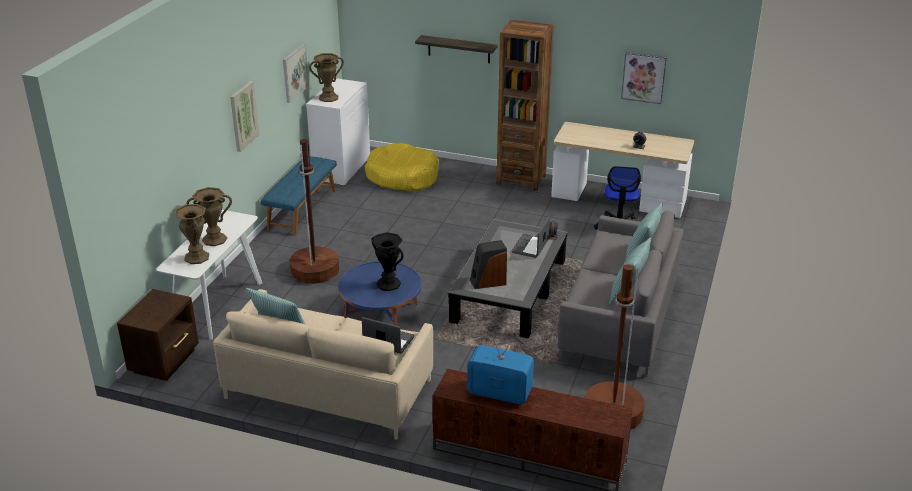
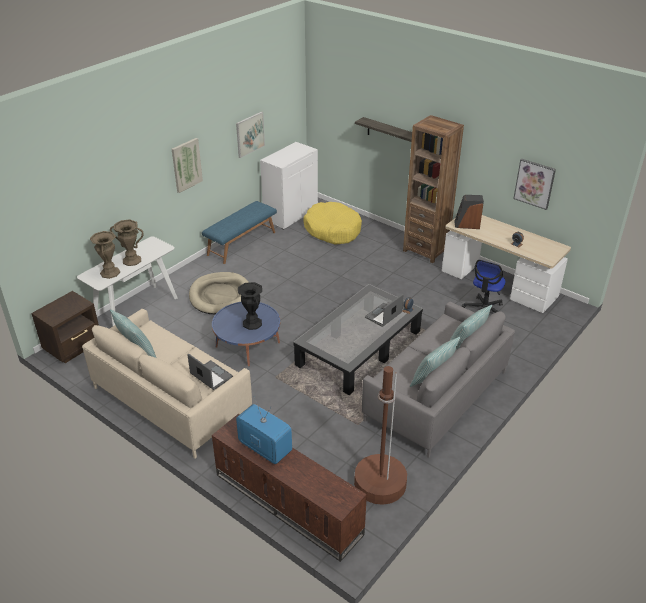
camera: 20 degrees right, 5 degrees up
(314, 270) = (221, 296): brown floor lamp -> beige dog bed
(328, 98) = (279, 157): brown vase -> none
(488, 281) = (330, 339): speaker -> speaker (467, 225)

